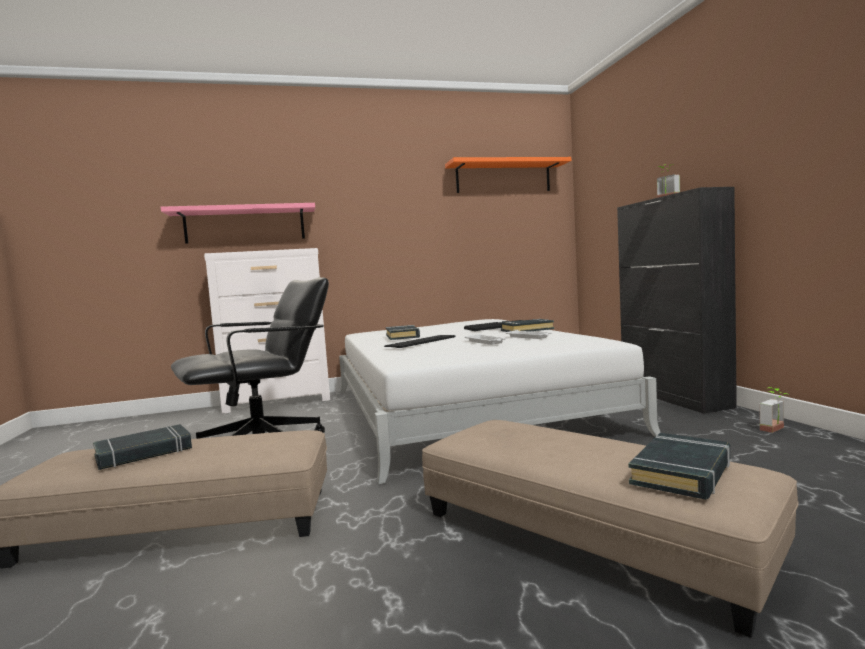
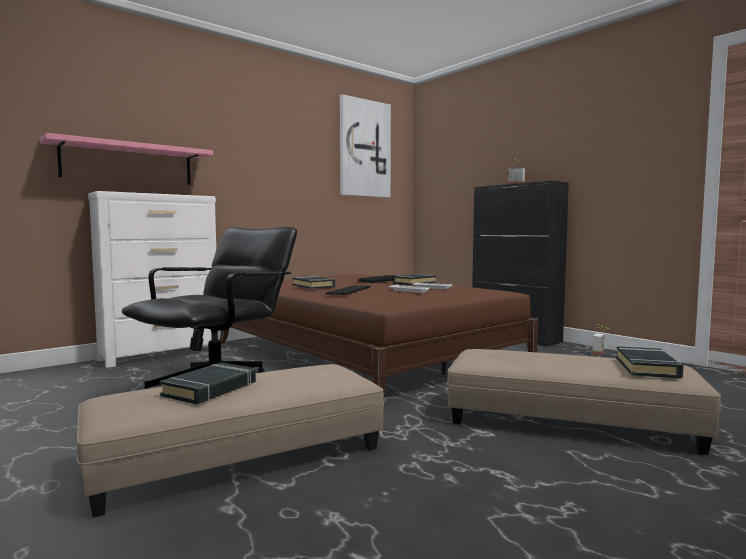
camera: 25 degrees left, 0 degrees up
(464, 409) = (366, 352): white bed -> brown bed
(503, 177) = (364, 148): orange shelf -> picture

